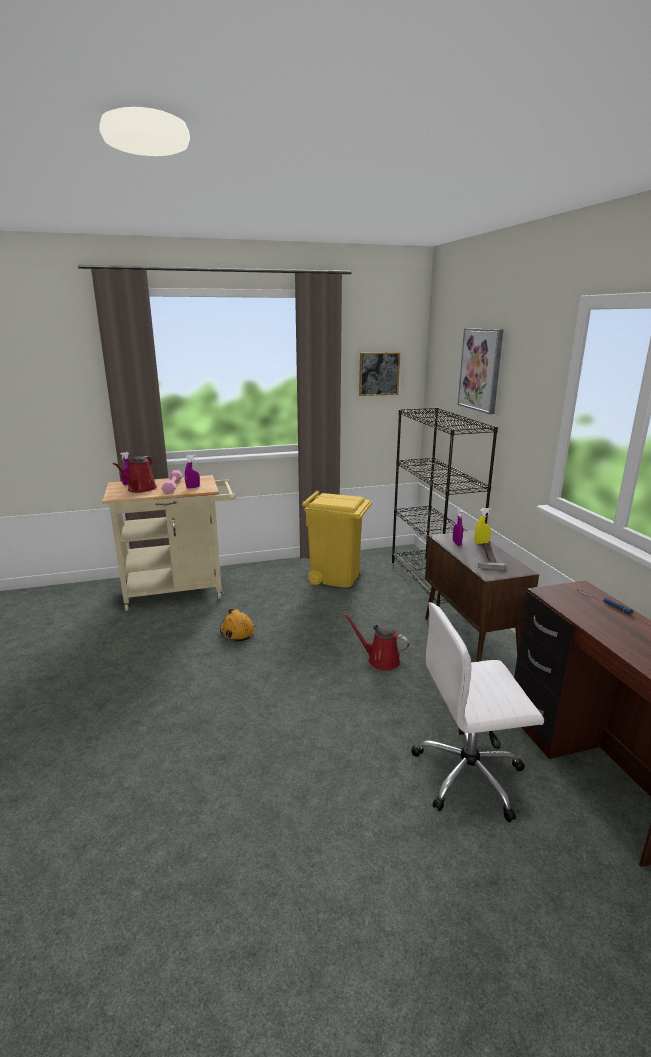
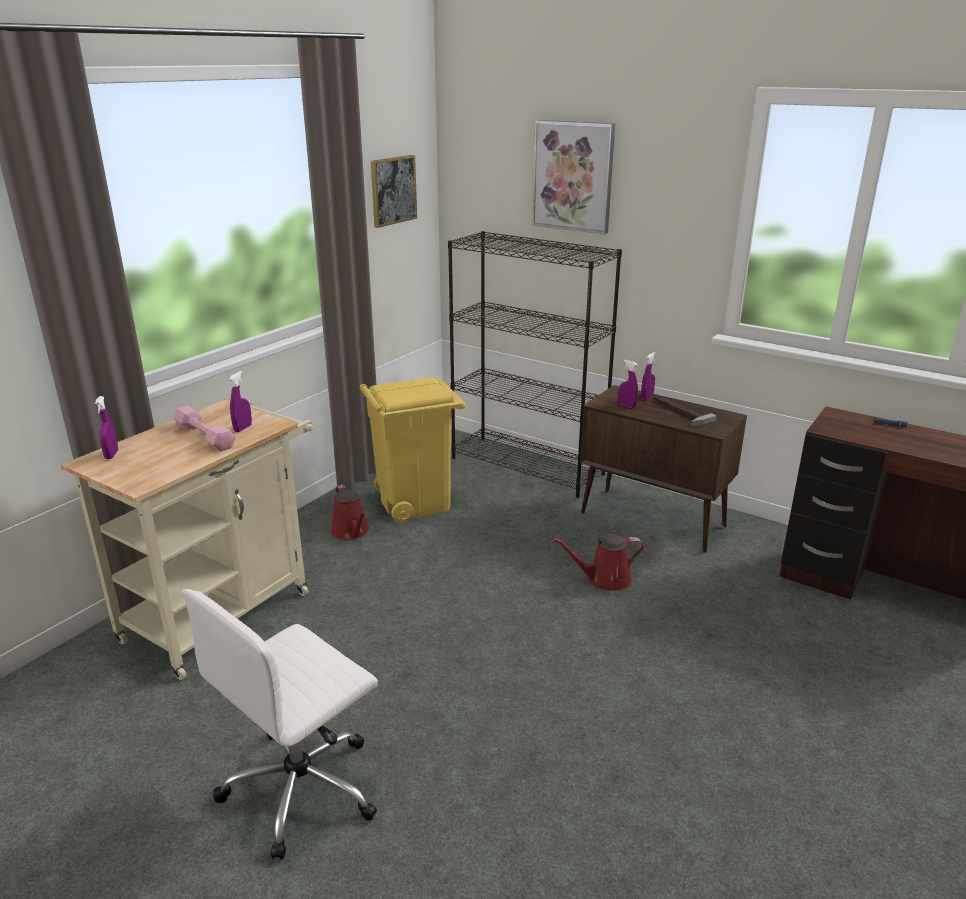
camera: 40 degrees left, 5 degrees up
(140, 489) = (159, 458): red watering can -> red watering can (351, 532)
(237, 631) = (398, 626): orange hard hat -> none
(470, 774) = (823, 648): white office chair -> white office chair (303, 787)
(481, 543) = (647, 397): yellow spray bottle -> purple spray bottle

